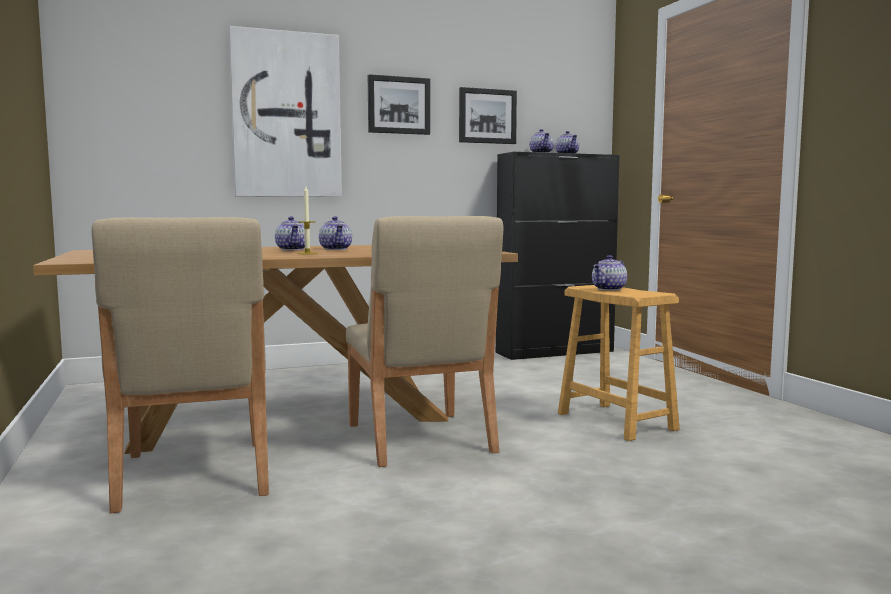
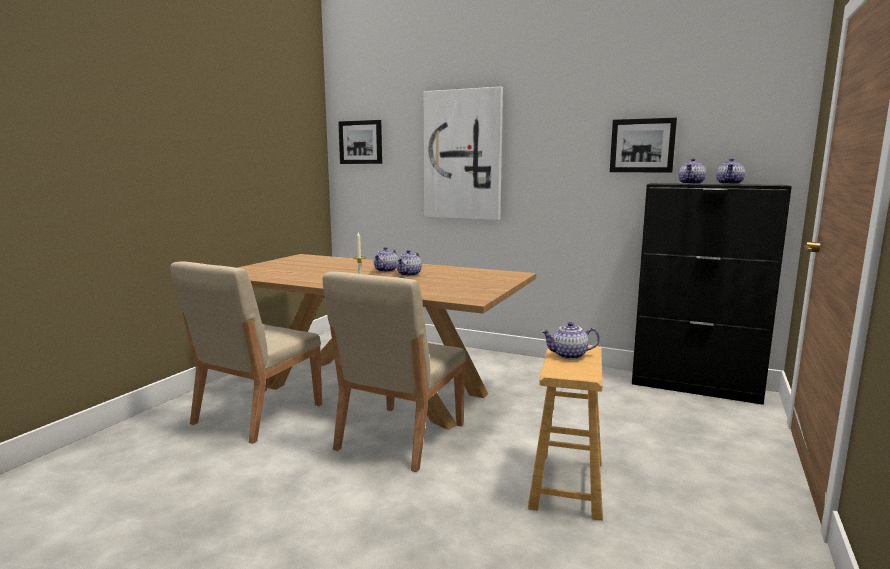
camera: 45 degrees right, 5 degrees up
(398, 105) = (553, 141): picture -> picture (361, 142)

